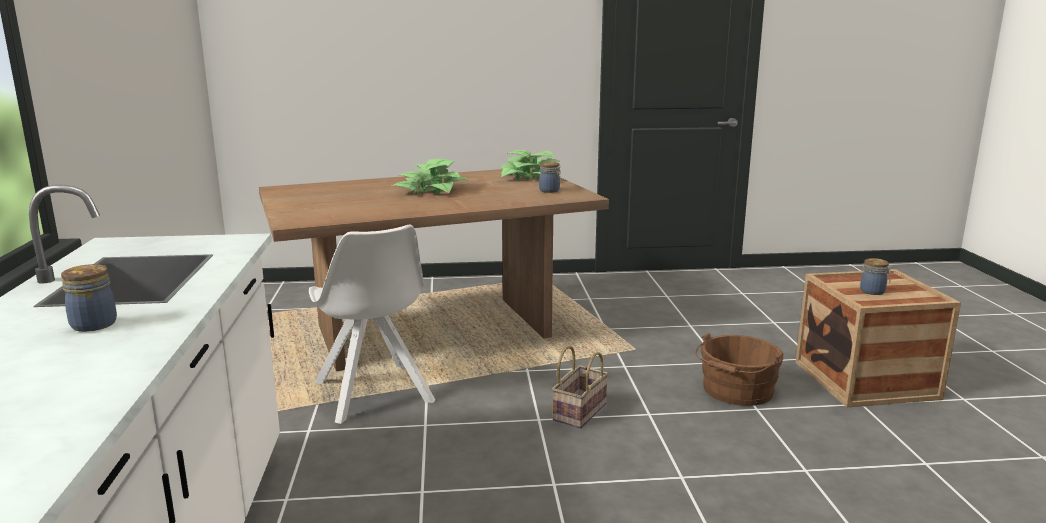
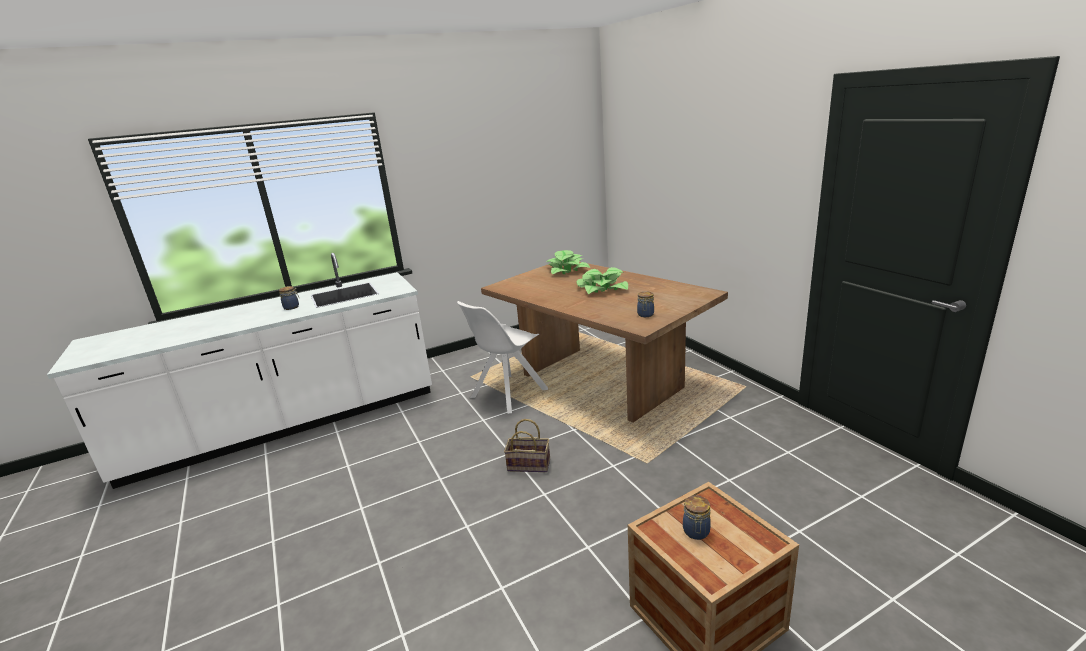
camera: 70 degrees right, 5 degrees up
(530, 177) = (683, 299): potted plant -> potted plant (567, 270)
(736, 391) = (611, 530): brown bucket -> none

